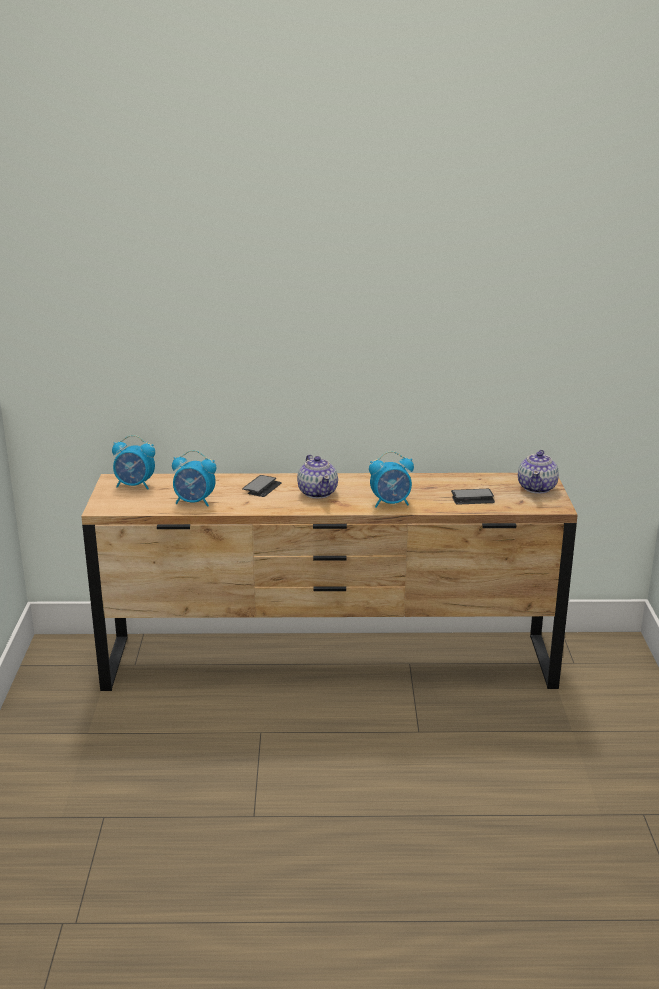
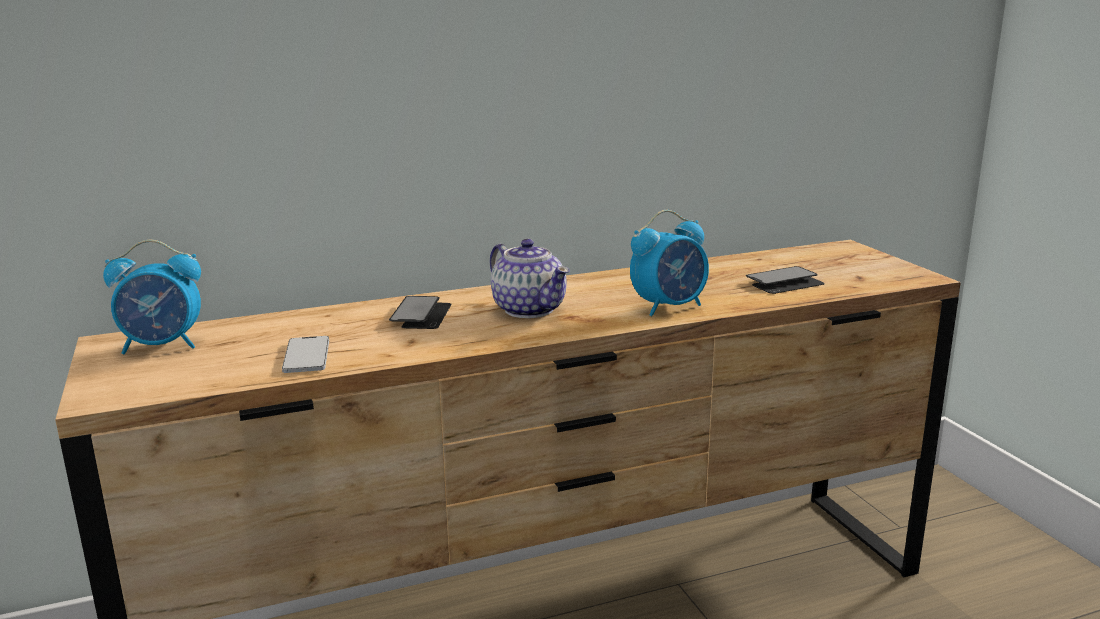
camera: 20 degrees left, 5 degrees down
(194, 502) = (306, 356): alarm clock -> phone
(537, 488) = (855, 259): teapot -> none

